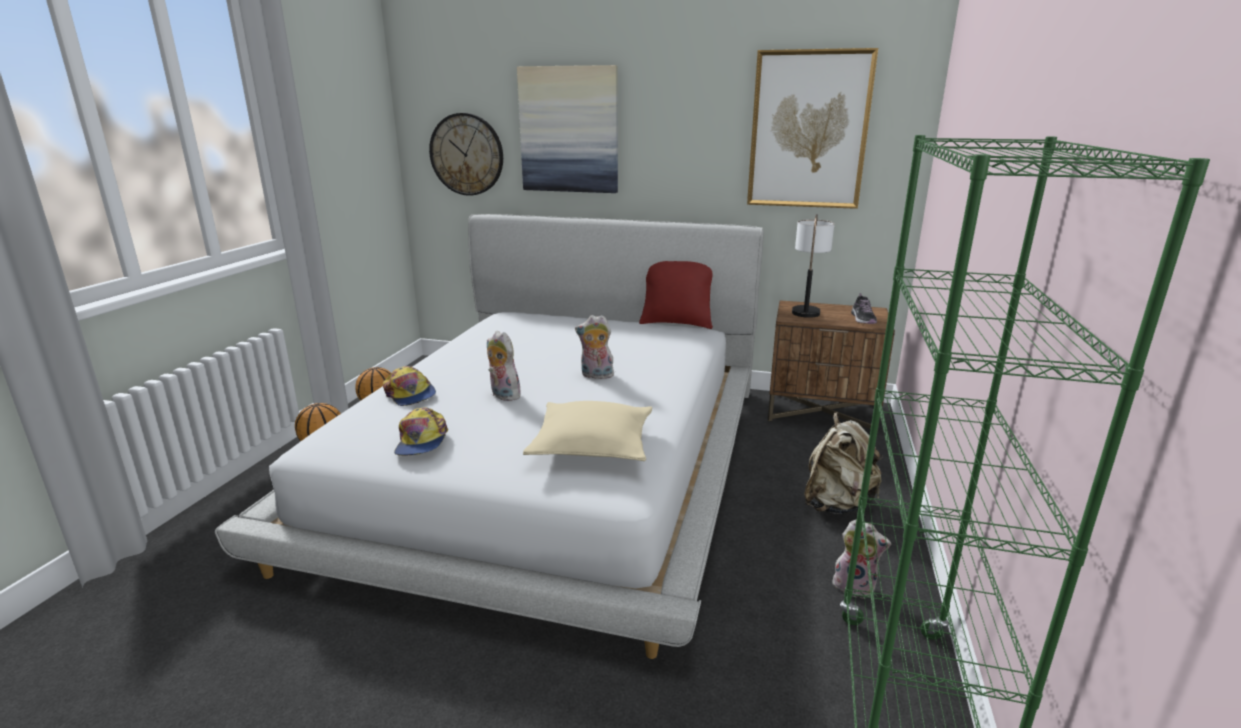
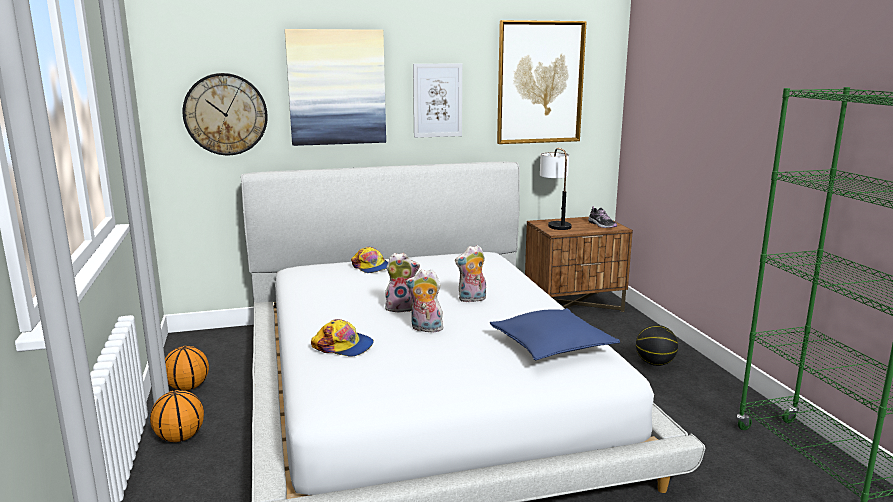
camera: 30 degrees left, 5 degrees down
(421, 441) = (422, 376): cap -> cap (371, 267)
(592, 445) = (552, 346): beige pillow -> blue pillow
(676, 323) = (460, 251): red pillow -> none
(677, 148) = (437, 100): none -> picture
(836, 504) = (654, 363): beige backpack -> basketball
(855, 586) = (721, 408): plush toy -> plush toy (401, 307)

